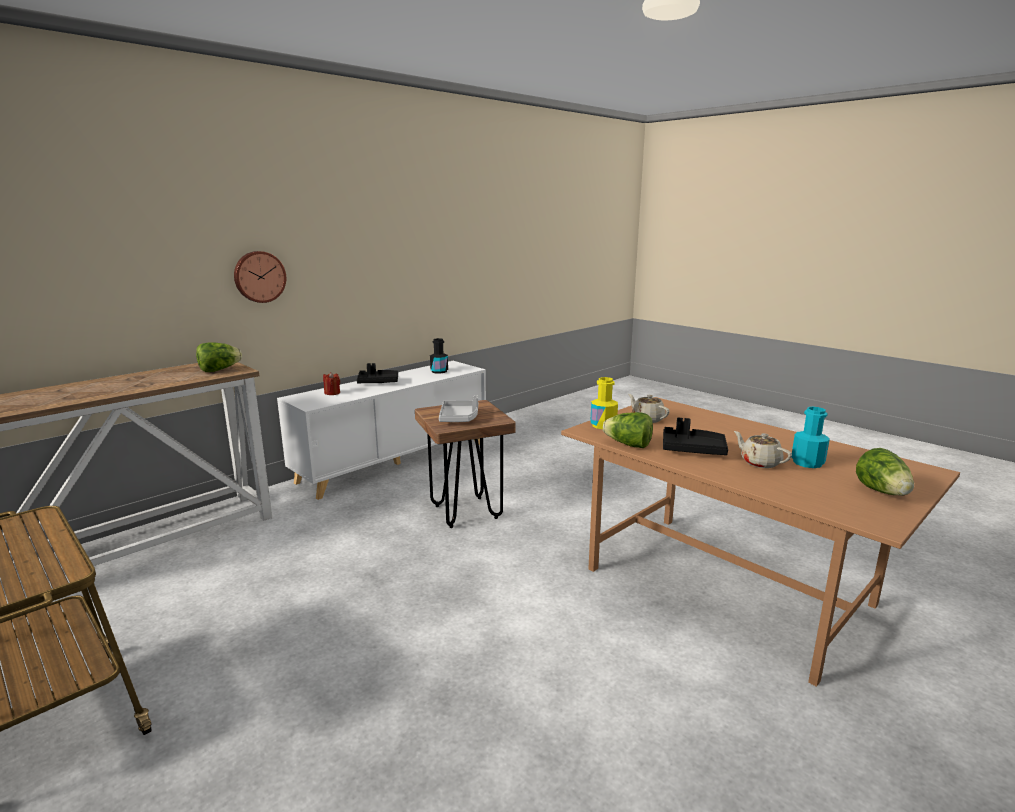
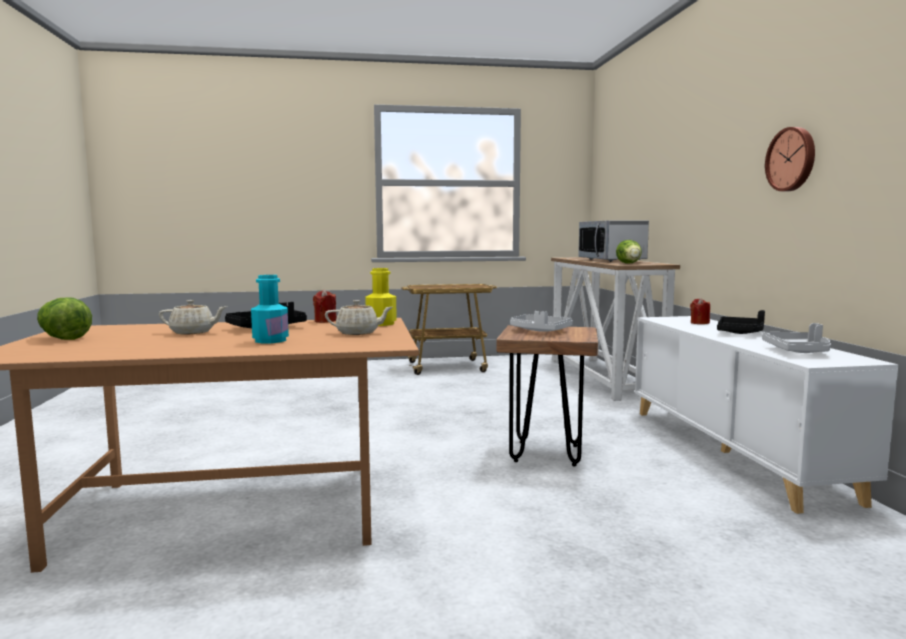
camera: 125 degrees right, 10 degrees down
(118, 383) = (611, 260): none -> microwave
(259, 276) = (709, 191): wall clock -> wall clock (792, 159)
(439, 371) = (798, 351): black bottle -> grey tray
(628, 445) = (325, 321): lettuce -> red candle
(807, 462) = (143, 340): turquoise bottle -> turquoise bottle (270, 340)

